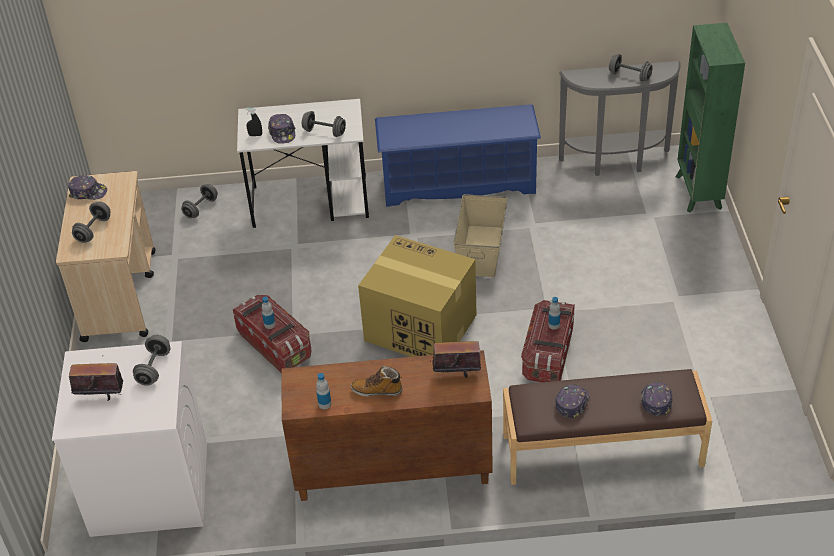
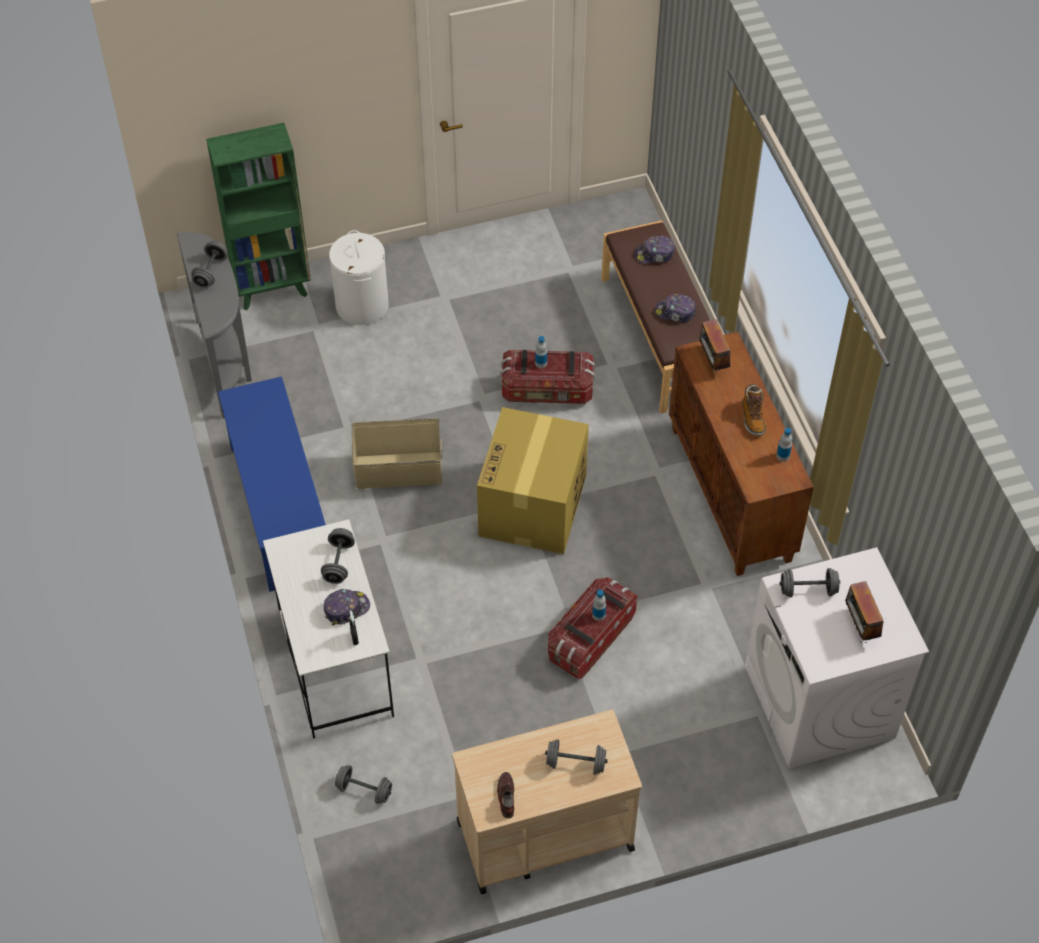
camera: 105 degrees left, 10 degrees up
(88, 192) = (506, 796): cap -> brown shoe
(672, 244) = (362, 306): none -> white laundry basket

